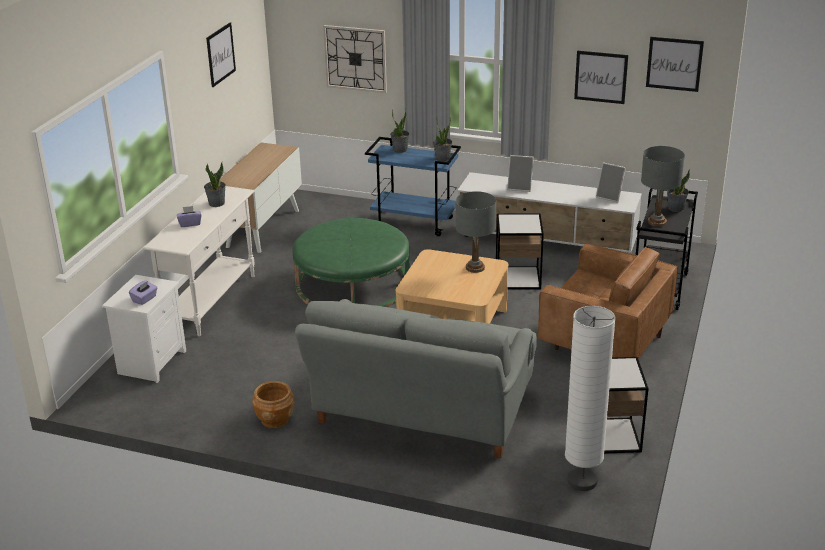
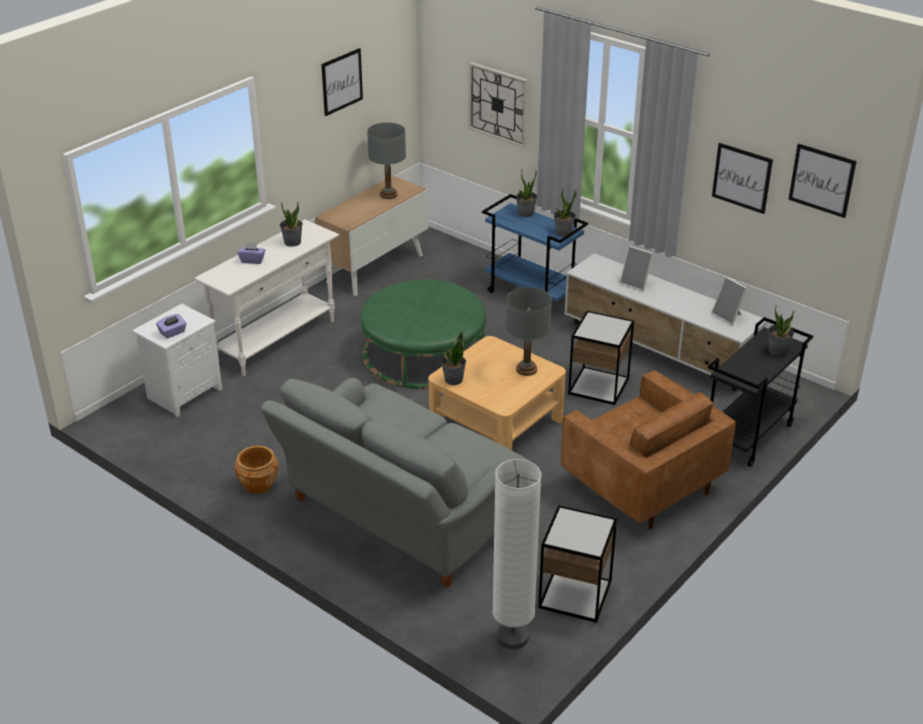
camera: 20 degrees right, 5 degrees up
(419, 288) = (453, 380): none -> potted plant
(656, 222) = (742, 363): grey table lamp -> grey table lamp (388, 195)

